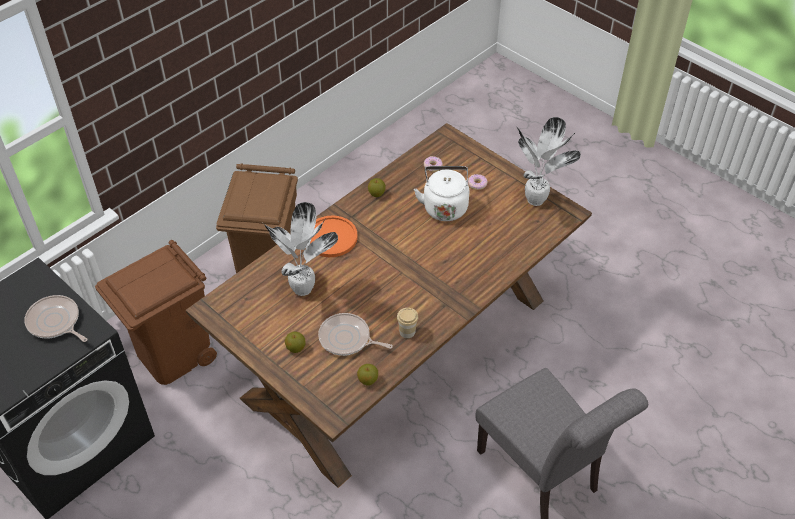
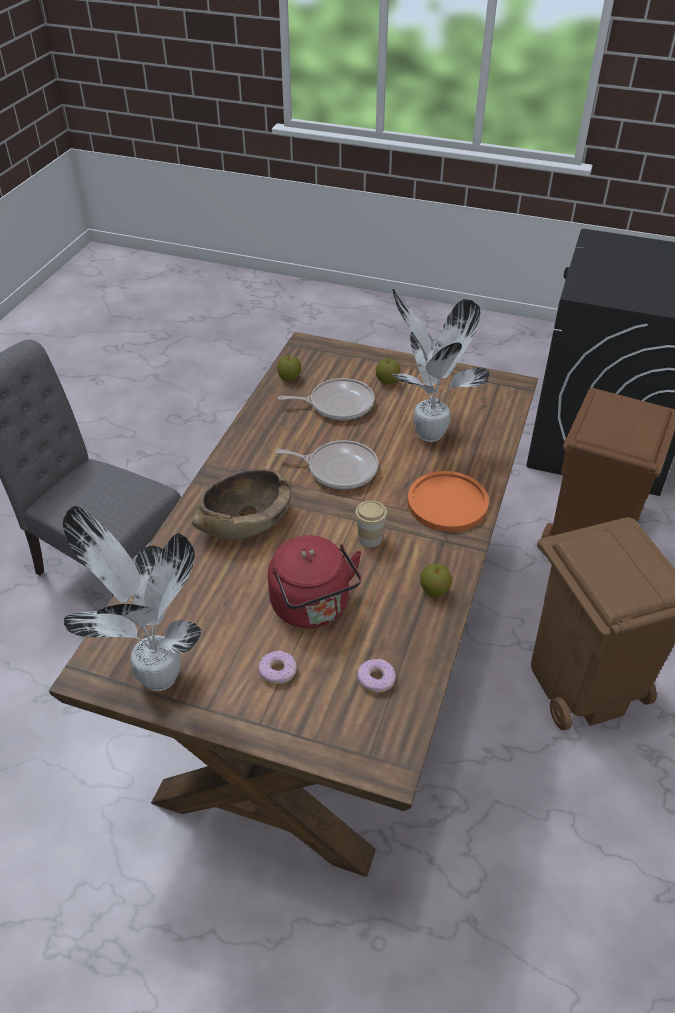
camera: 155 degrees right, 5 degrees down
(55, 322) = (625, 288): frying pan -> frying pan (339, 469)
(407, 331) = (273, 430): cup -> cup (370, 539)
(444, 206) = (313, 608): white kettle -> red kettle
(458, 268) = (245, 521): none -> brown bowl

